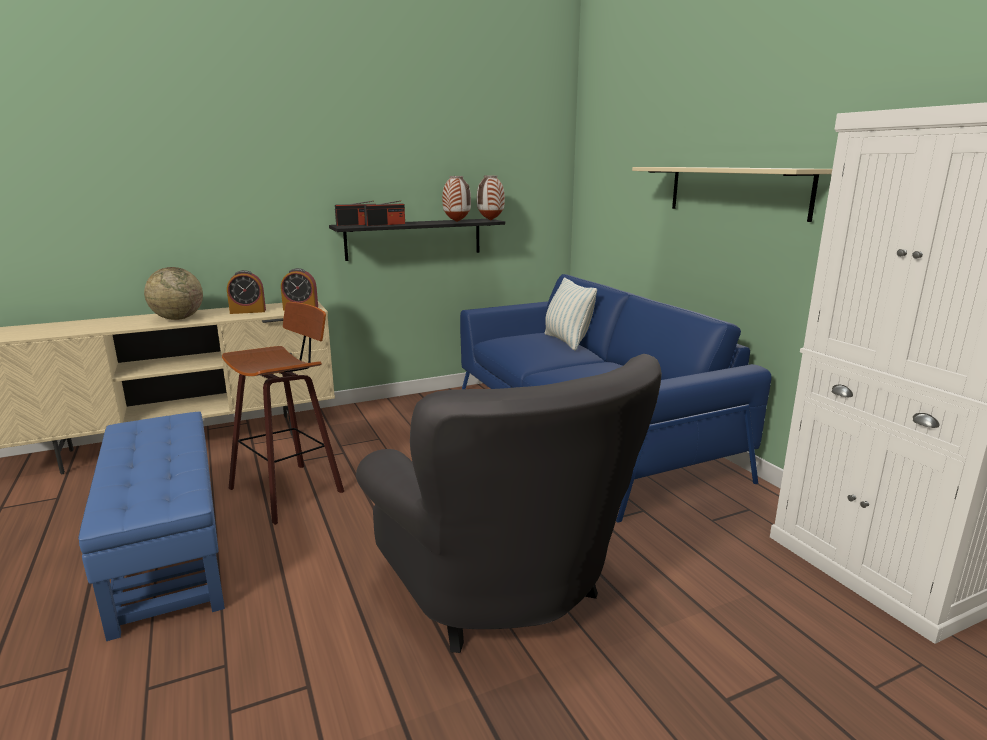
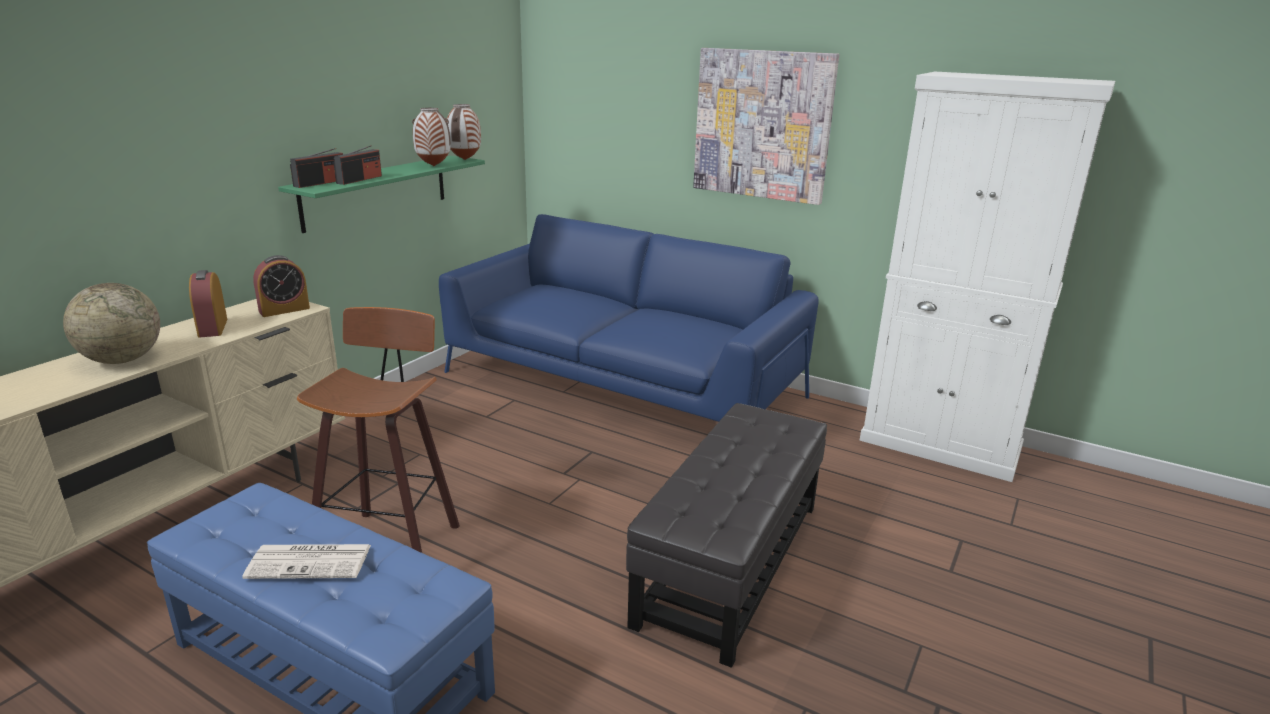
camera: 35 degrees left, 5 degrees up
(145, 460) = (311, 561): none -> newspaper
(248, 311) = (213, 328): alarm clock -> alarm clock turned 120 degrees clockwise
(414, 239) = (376, 192): black shelf -> green shelf
(504, 594) = (732, 562): grey armchair -> black ottoman
(567, 341) = (580, 292): pillow -> none
(736, 191) = (762, 125): beige shelf -> picture

